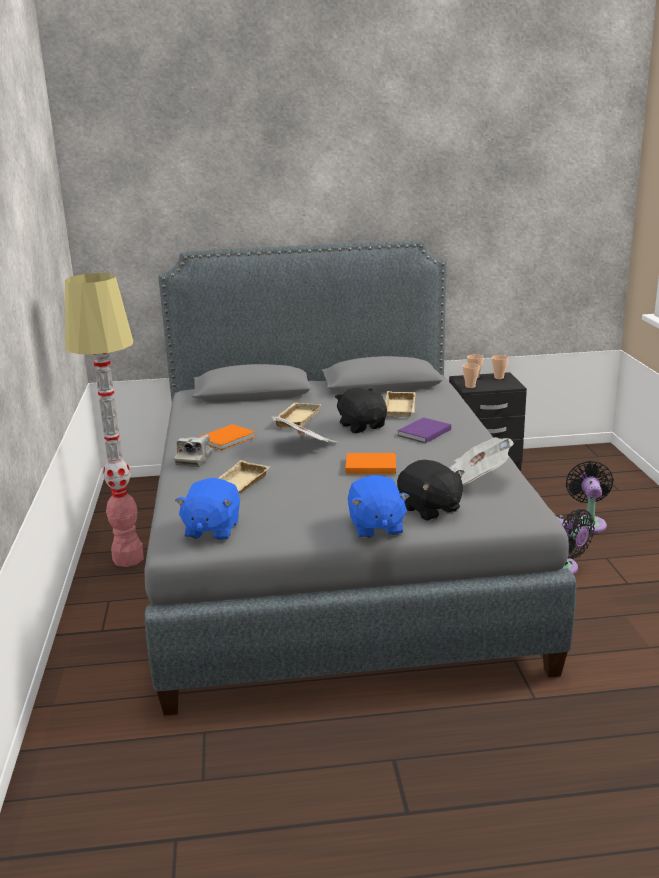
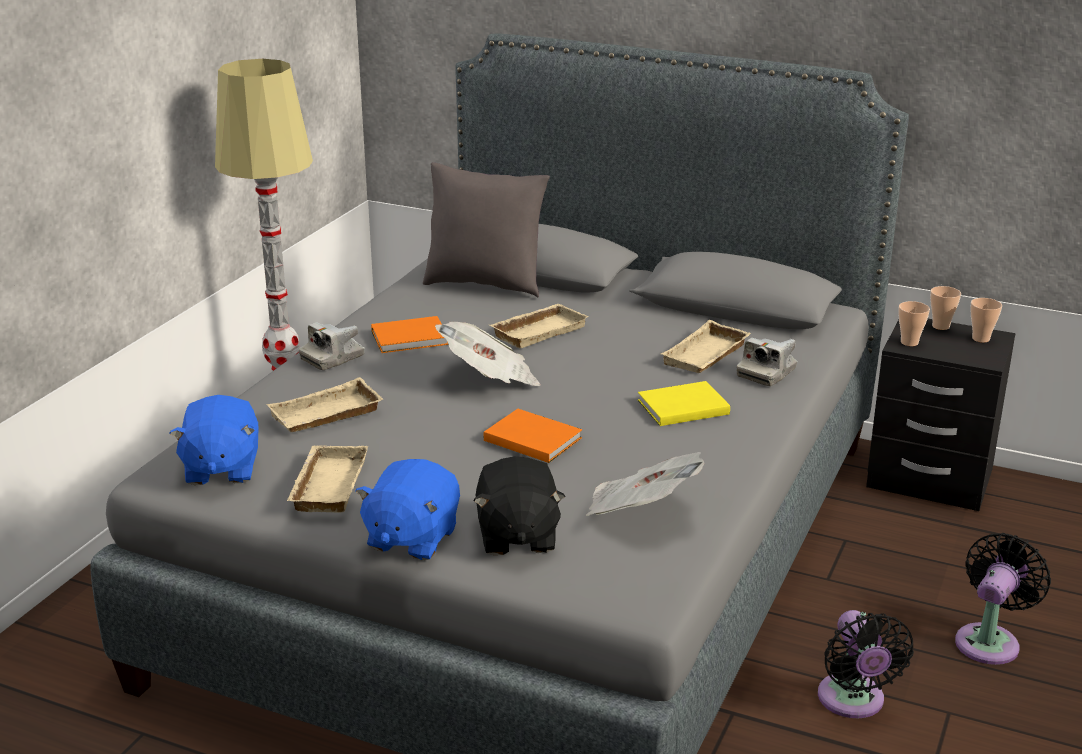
camera: 30 degrees right, 5 degrees up
(211, 529) = (221, 469): blue plush toy -> blue plush toy turned 45 degrees counterclockwise
(231, 405) = (485, 284): none -> grey pillow
(292, 517) = (327, 484): none -> beige tray
(362, 426) = (611, 369): black plush toy -> none
(422, 433) = (680, 407): purple book -> yellow book
(441, 408) = (766, 373): none -> camera

